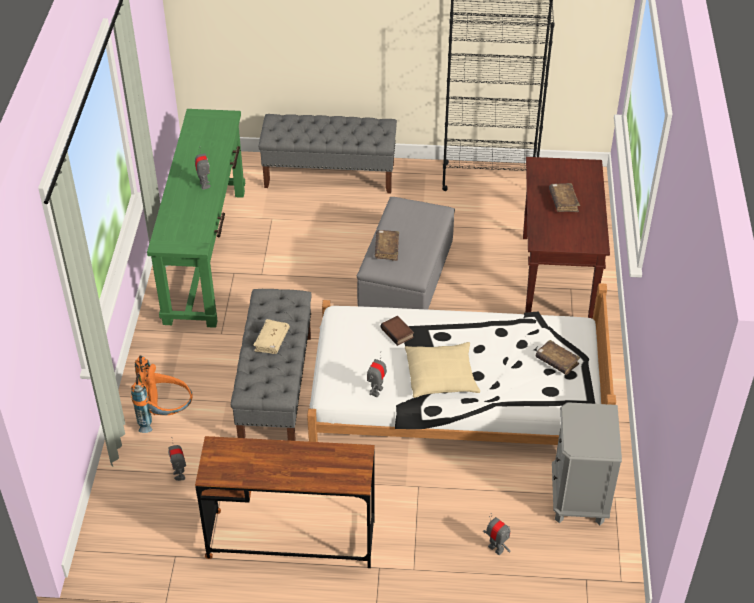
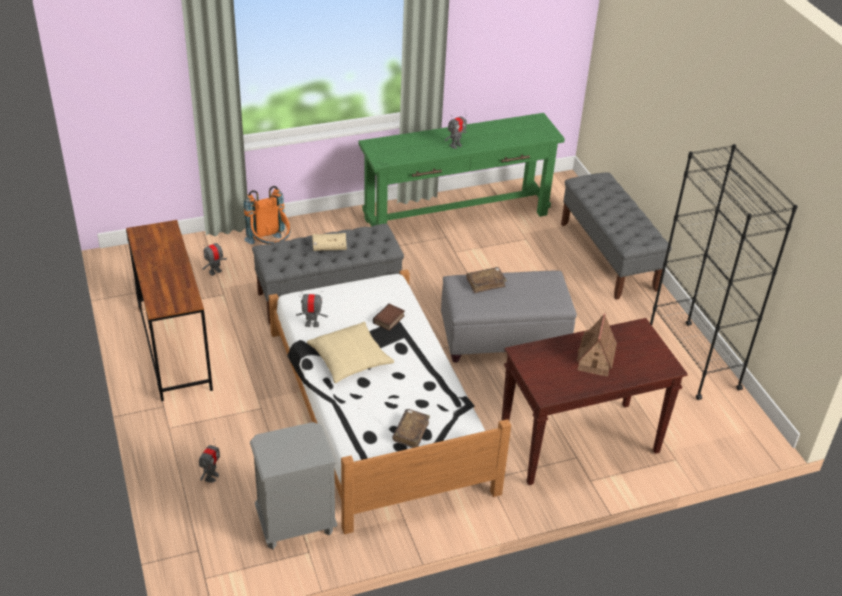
camera: 65 degrees right, 5 degrees down
(563, 201) = (595, 357): brown book -> toy house

